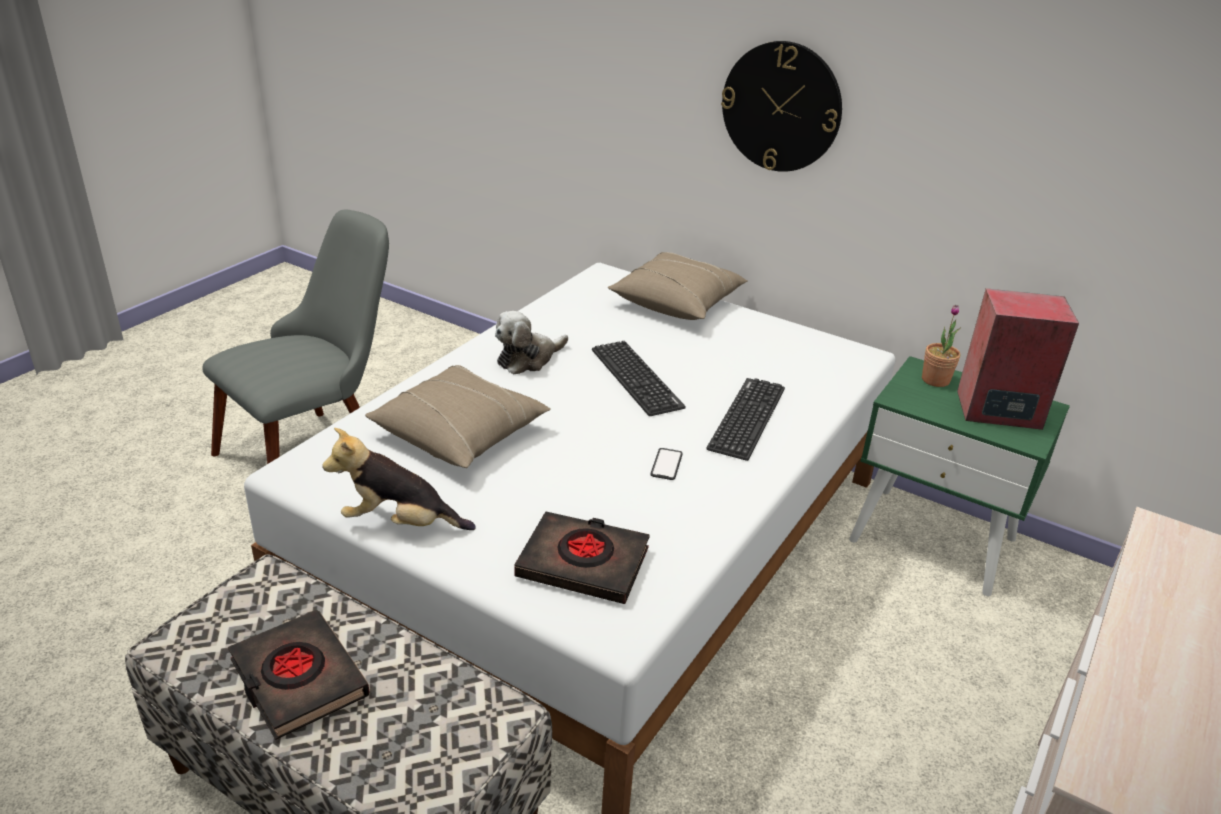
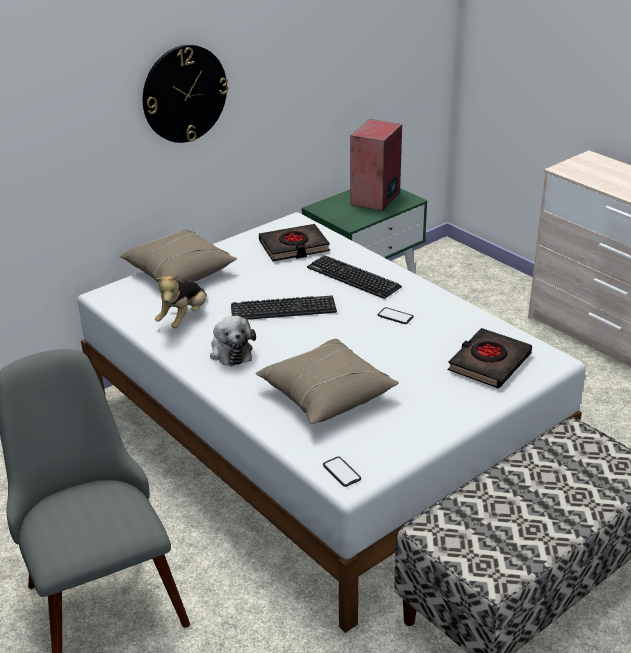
camera: 70 degrees left, 0 degrees up
(298, 679) = (537, 514): black book -> black book (294, 247)
(308, 464) = (341, 472): none -> phone
(400, 523) = (429, 431): plush toy -> plush toy (184, 318)
(935, 380) = (334, 207): potted plant -> none

